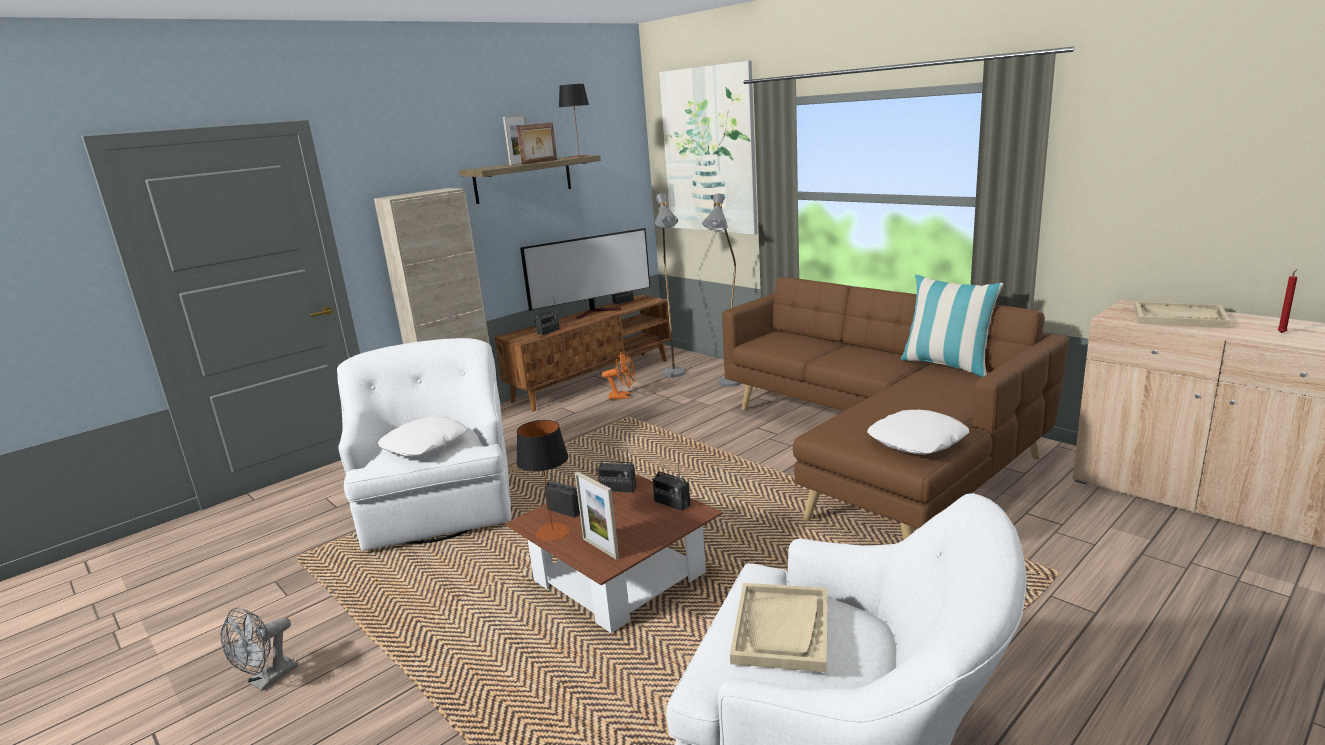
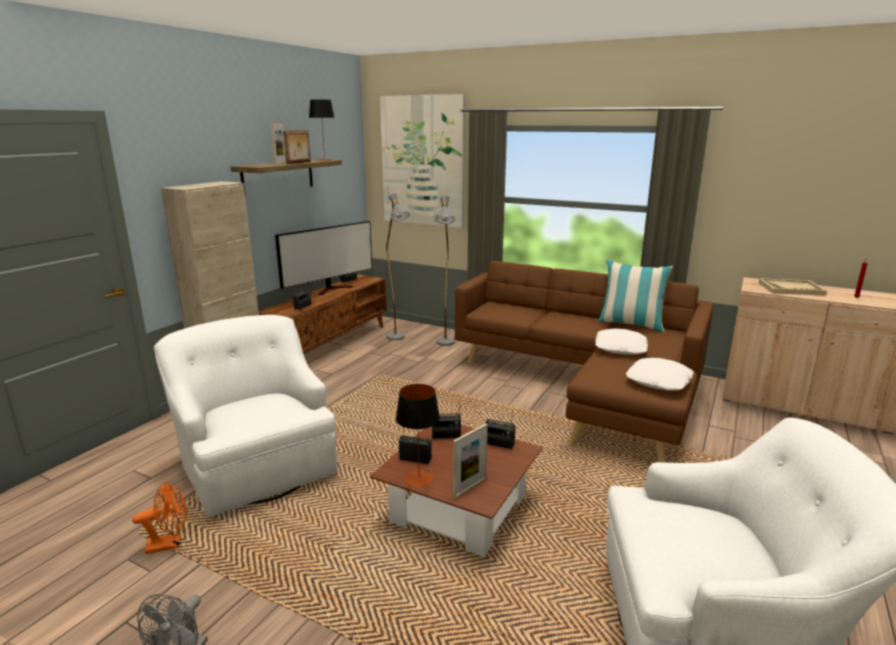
camera: 20 degrees left, 0 degrees up
(425, 445) = (261, 413): white pillow -> white pillow (621, 348)
(600, 548) = (470, 487): picture frame -> picture frame turned 75 degrees counterclockwise
(623, 396) = (365, 358): orange fan -> orange fan (170, 544)
(782, 629) = (686, 534): beige tray -> none

